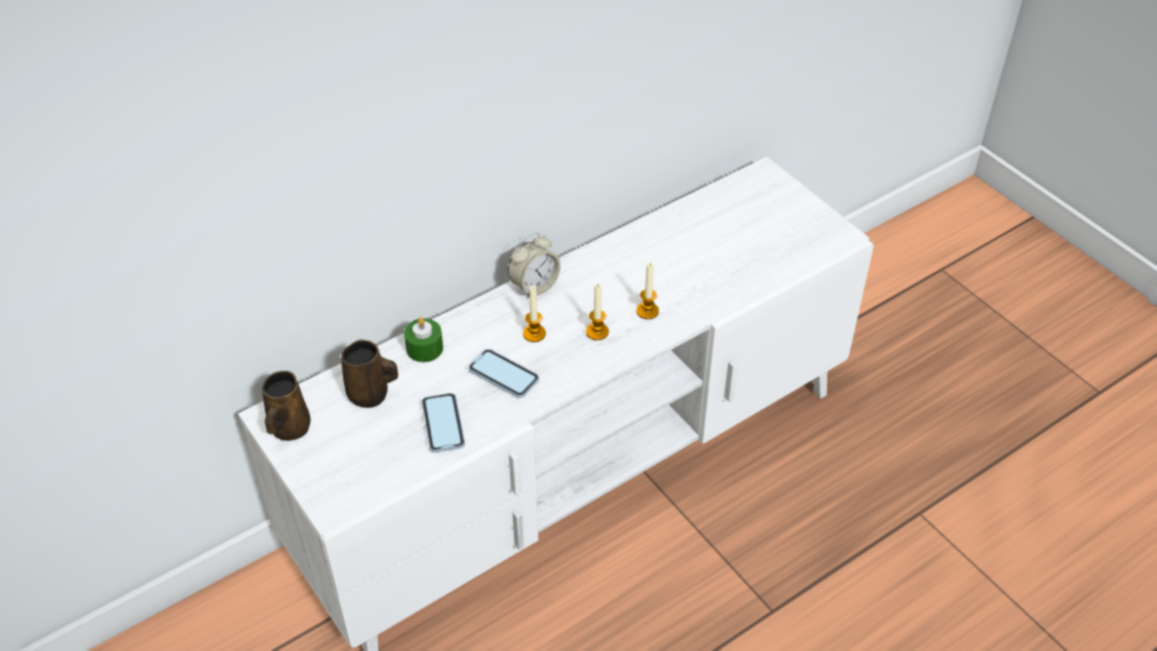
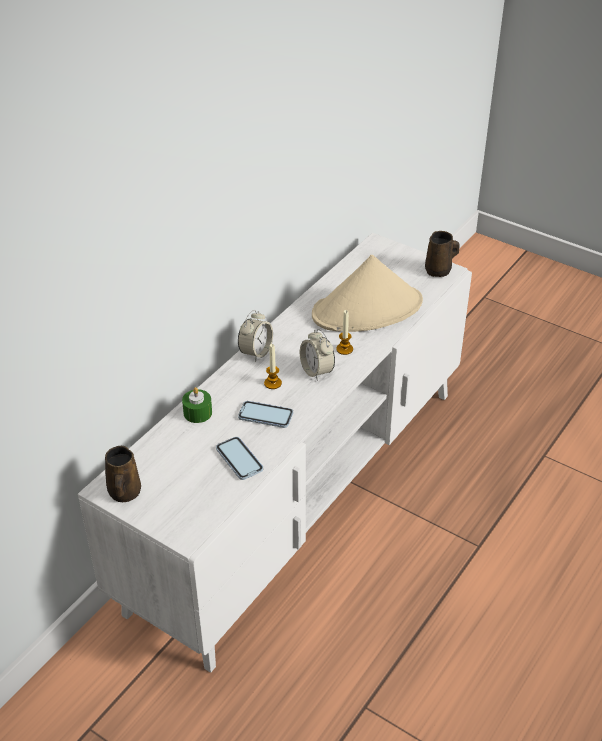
camera: 20 degrees left, 5 degrees down
(371, 395) = (174, 454): brown mug -> brown mug (439, 270)
(597, 332) = (317, 371): candle -> alarm clock
(705, 263) = (367, 309): none -> beige hat

